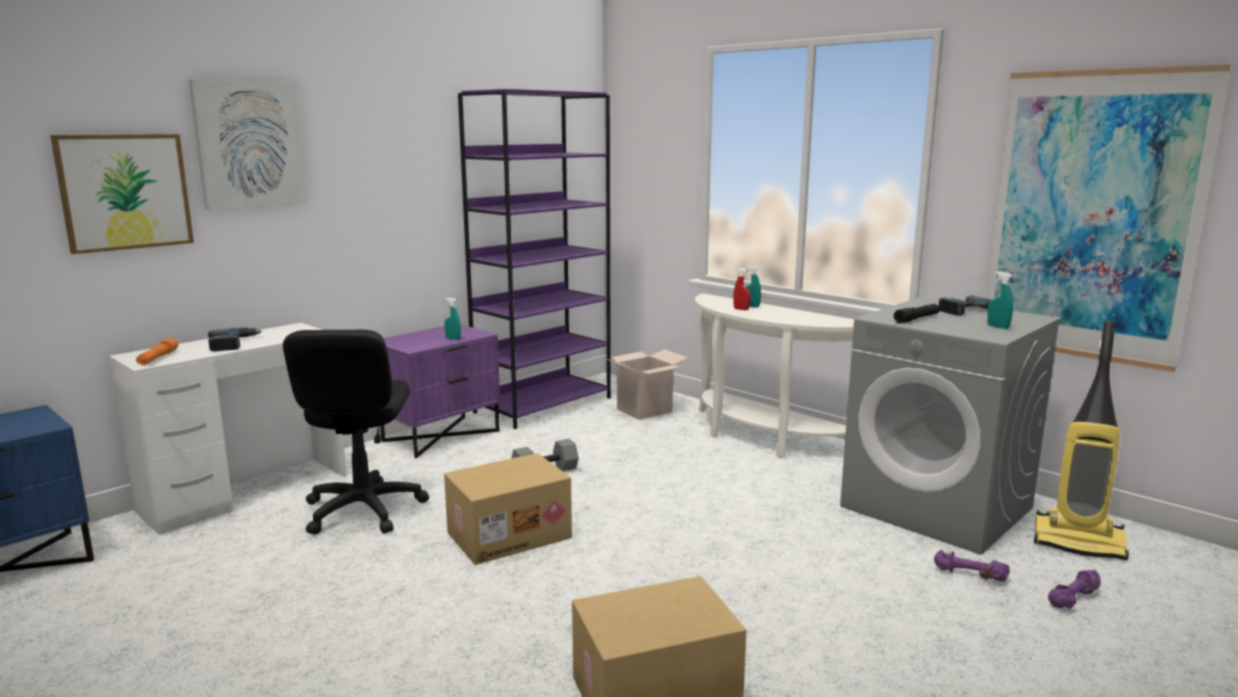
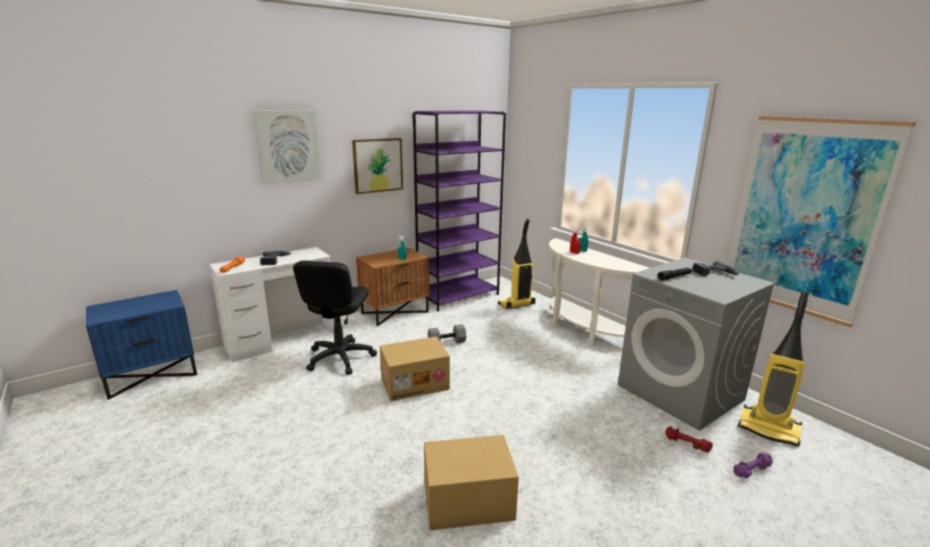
camera: 10 degrees right, 5 degrees up
(125, 192) = (217, 175): picture -> picture (378, 165)
(441, 435) = (395, 312): purple nightstand -> brown nightstand
(644, 410) = (516, 305): cardboard box -> vacuum cleaner
(969, 576) = (686, 445): purple dumbbell -> red dumbbell
(998, 327) = (726, 288): turquoise spray bottle -> none

